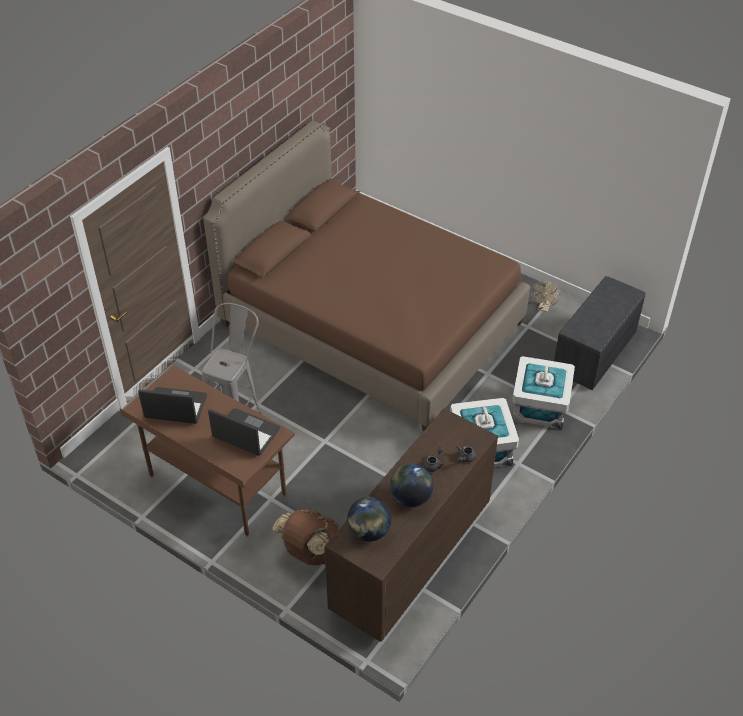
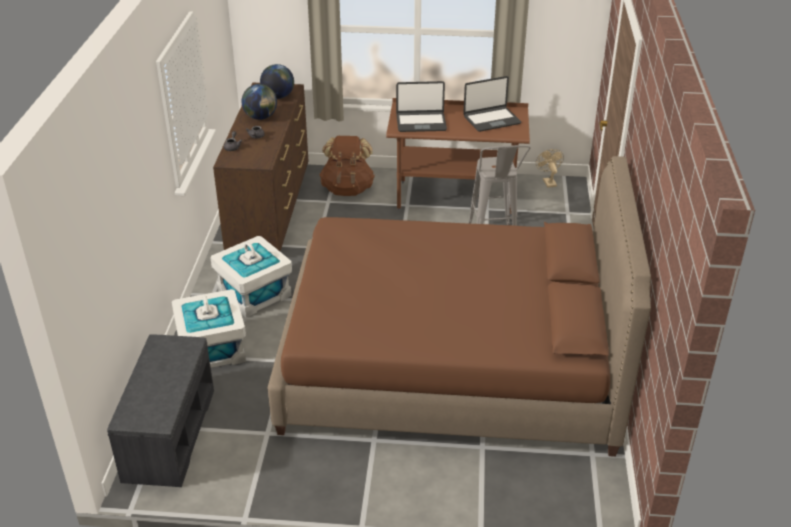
camera: 150 degrees right, 10 degrees down
(544, 308) = (257, 467): beige fan -> beige fan (548, 181)

